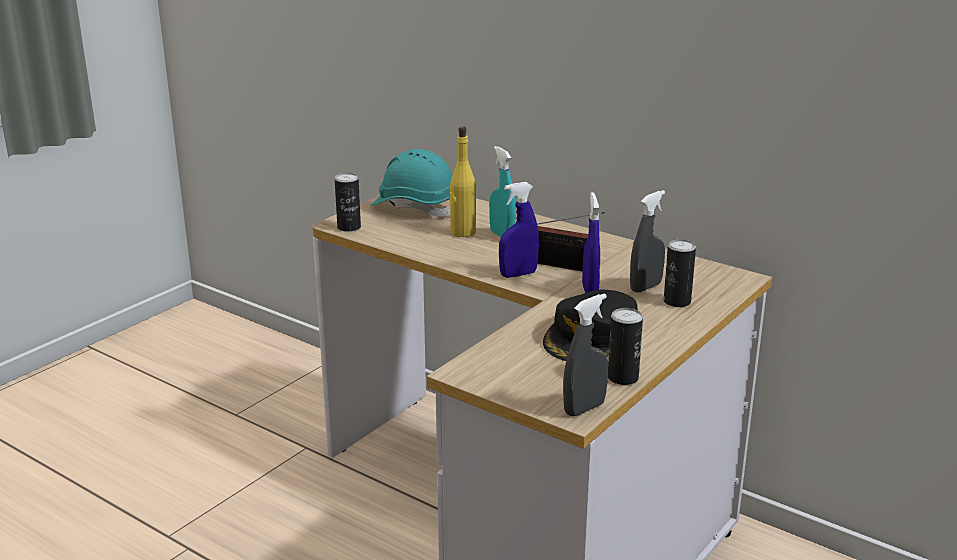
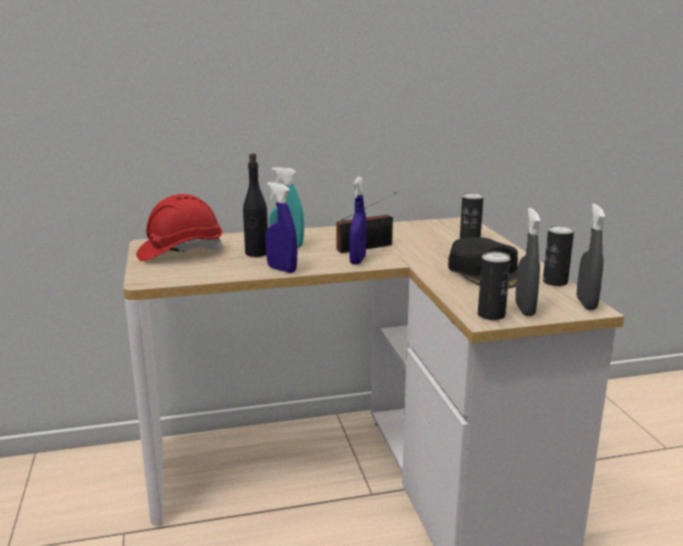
camera: 50 degrees left, 5 degrees down
(349, 227) = (162, 279): can -> can (491, 315)
(415, 207) = (180, 252): turquoise hard hat -> red hard hat
(462, 232) = (256, 253): yellow bottle -> black bottle
(590, 292) = (419, 253): blue spray bottle -> blue spray bottle (281, 269)
(645, 287) = (437, 241): grey spray bottle -> grey spray bottle (524, 309)

